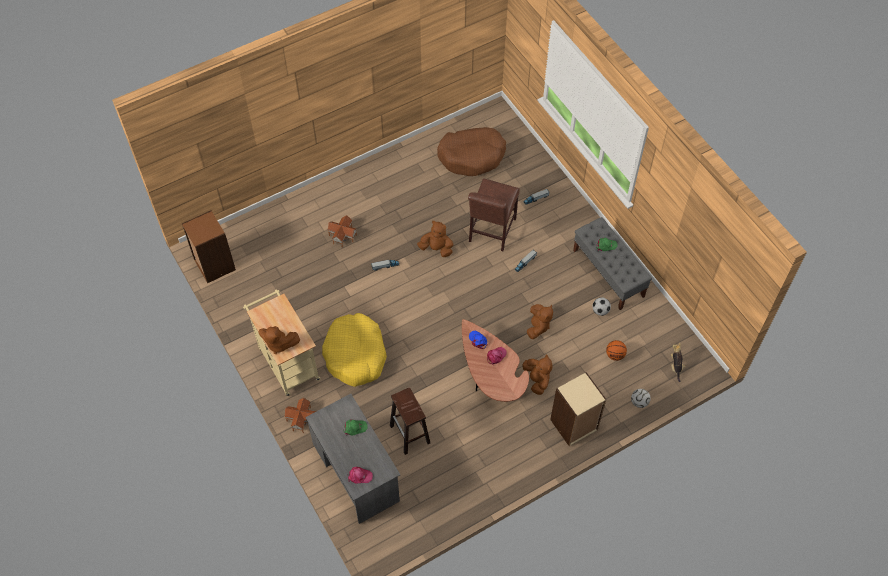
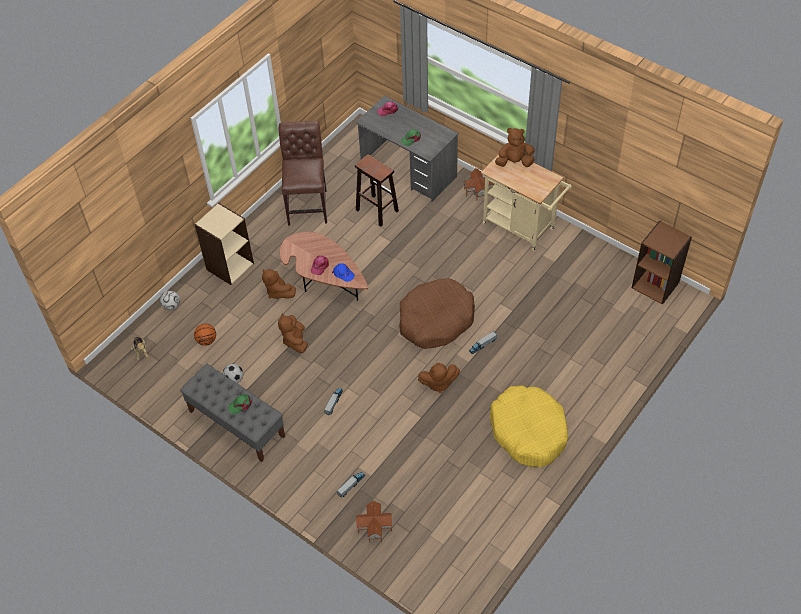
camera: 160 degrees right, 5 degrees down
(343, 236) = (547, 360): toy house -> toy house (374, 526)
(355, 355) = (462, 254): yellow dog bed -> yellow dog bed (528, 431)
(472, 156) = (454, 515): brown dog bed -> brown dog bed (435, 320)
(491, 232) = (387, 423): brown chair -> brown chair (308, 204)

